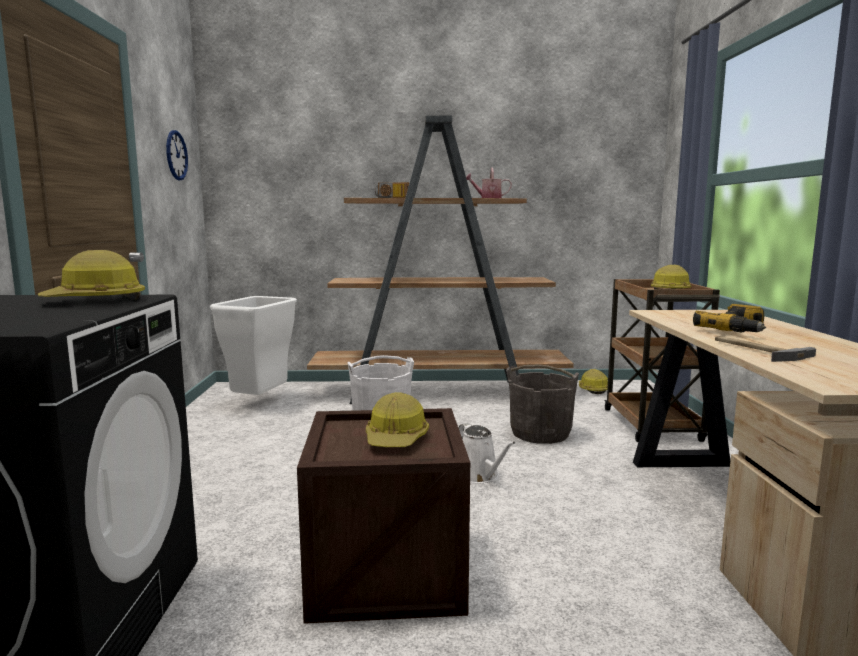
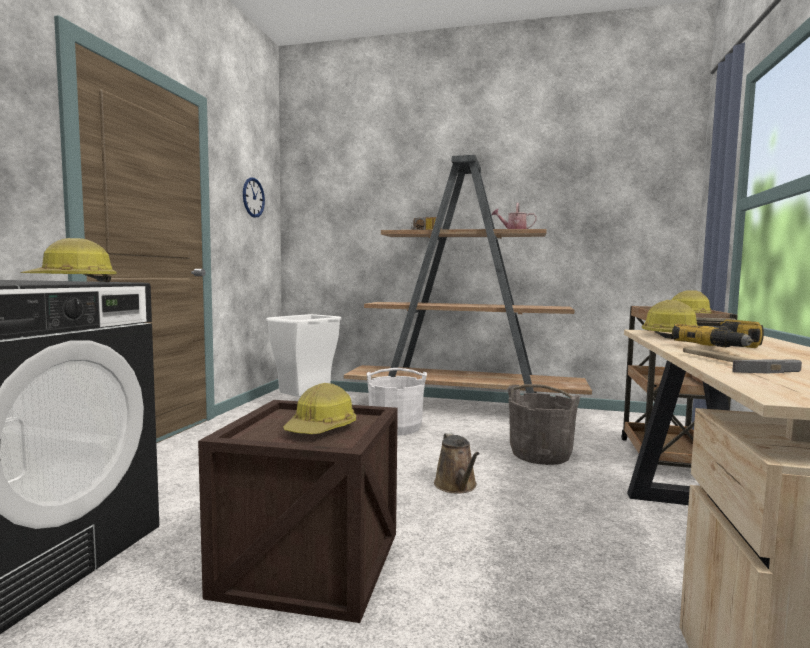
camera: 15 degrees right, 5 degrees down
(480, 476) = (457, 486): white watering can -> brown watering can
(592, 389) = (618, 420): hard hat -> hard hat (667, 336)

